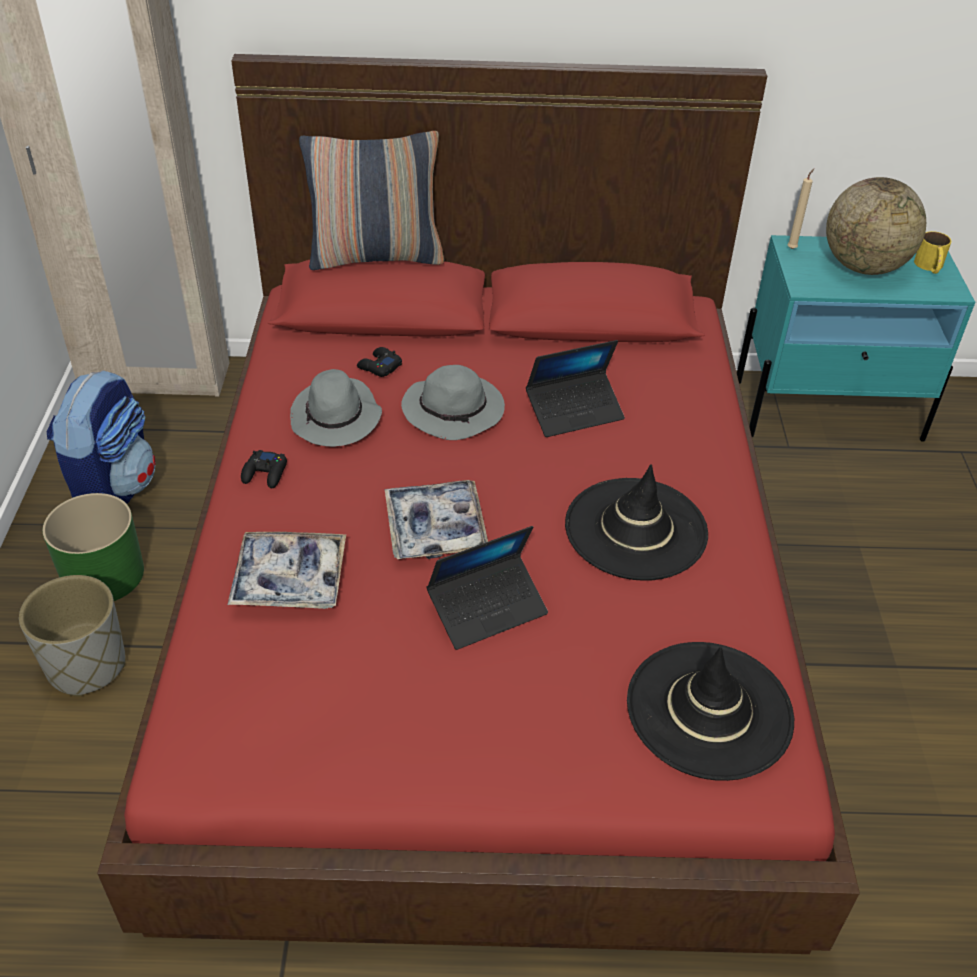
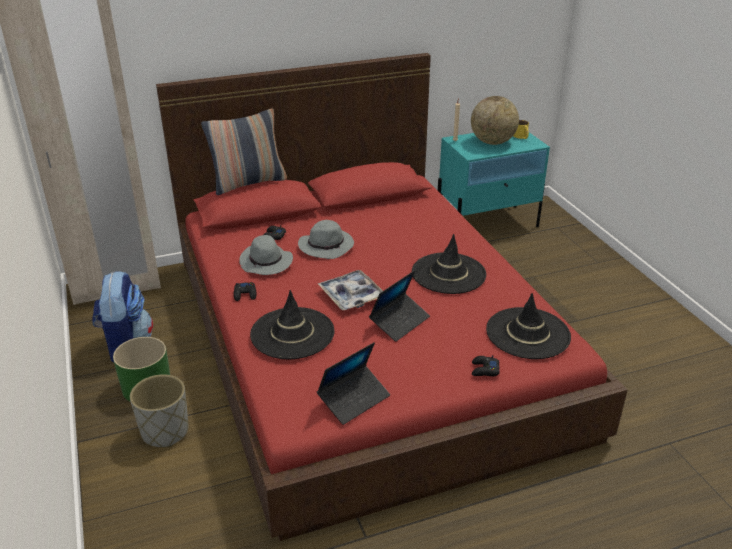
camera: 20 degrees left, 10 degrees down
(289, 579) = (292, 333): tray -> black hat
(574, 411) = (387, 233): laptop -> laptop (354, 399)
(579, 766) = (484, 370): none -> black game controller

